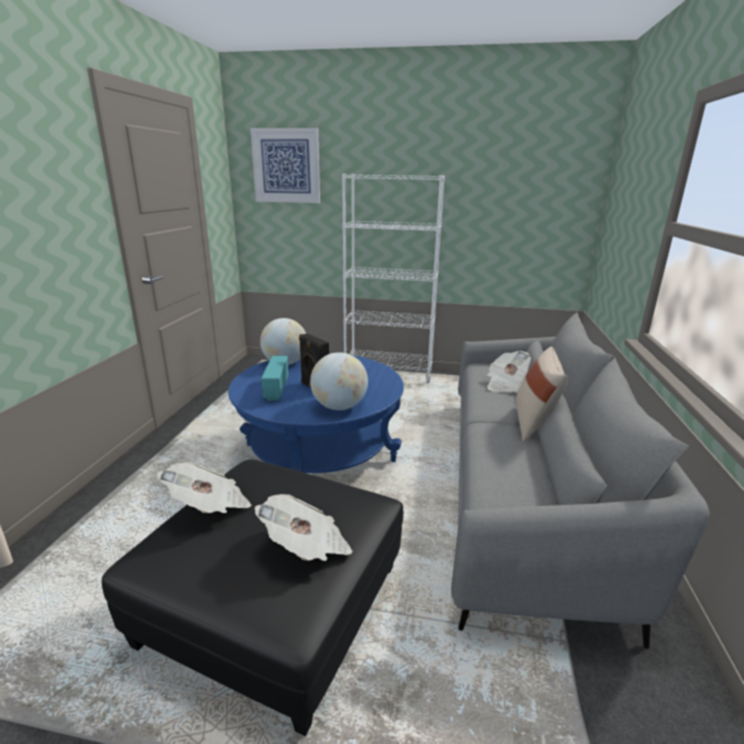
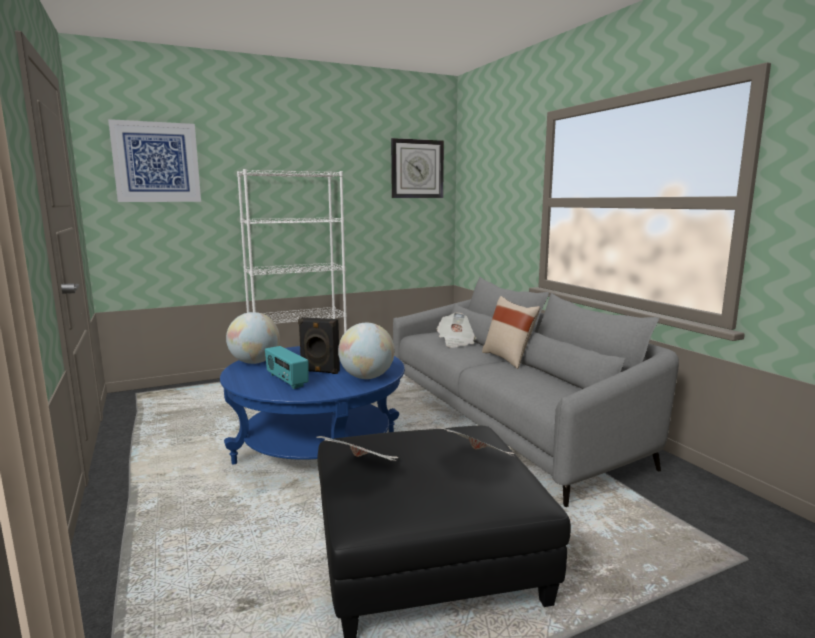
camera: 35 degrees left, 10 degrees down
(554, 169) = (417, 169): none -> wall clock

